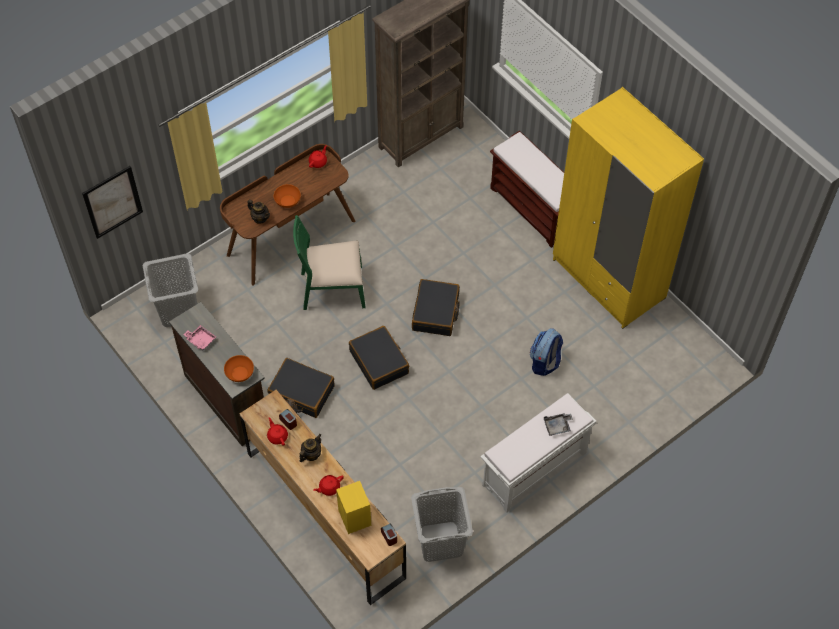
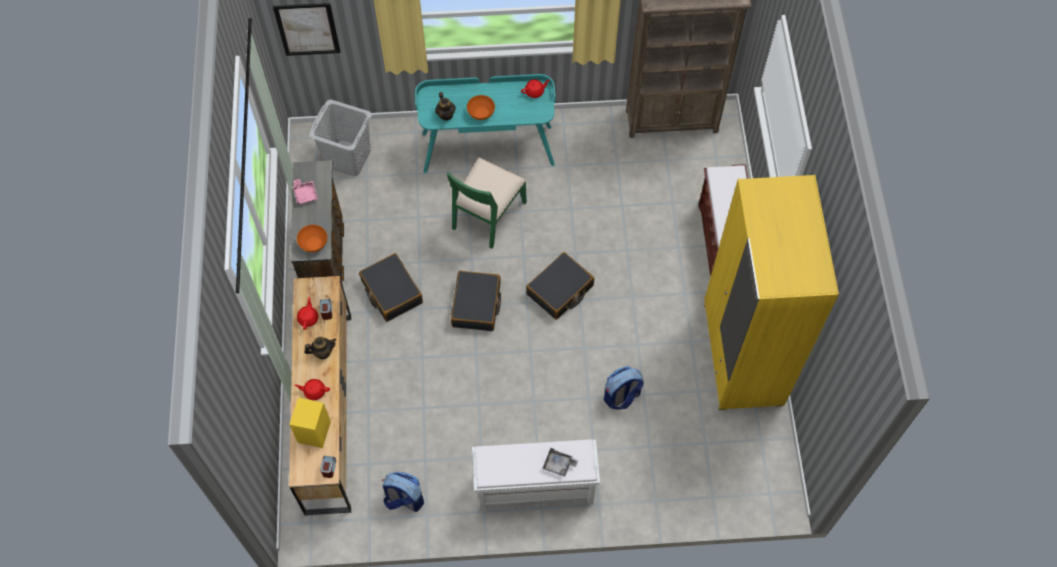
camera: 35 degrees right, 5 degrees up
(290, 237) = (488, 148): brown desk -> turquoise desk
(332, 288) = (487, 215): green chair -> green chair turned 90 degrees counterclockwise
(440, 542) = (404, 499): grey laundry basket -> backpack

